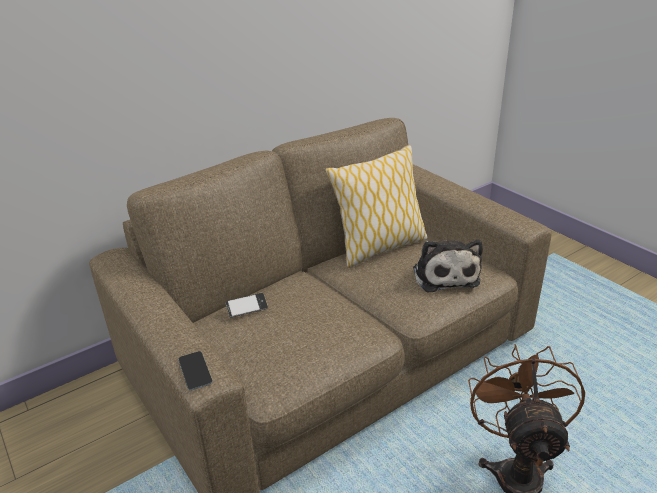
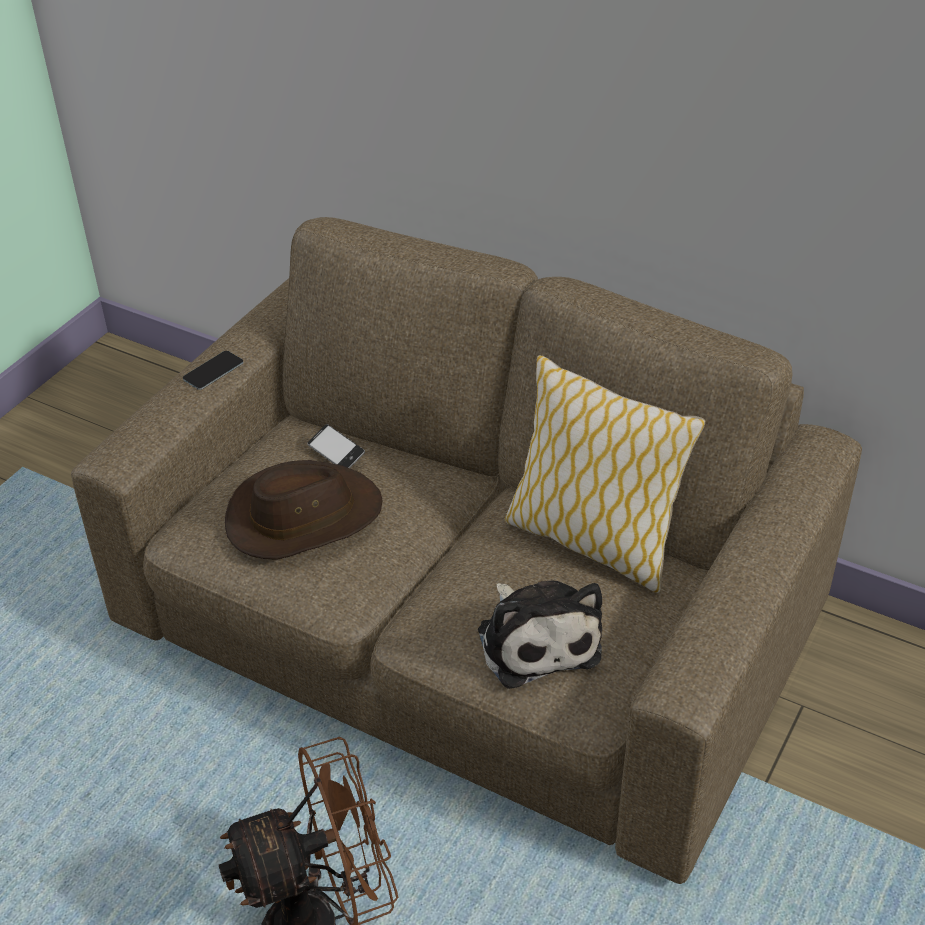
camera: 65 degrees right, 10 degrees up
(195, 371) = (120, 443): phone -> phone (213, 371)
(299, 329) = (303, 516): none -> brown hat
(444, 274) = (536, 639): plush toy -> plush toy turned 75 degrees counterclockwise

